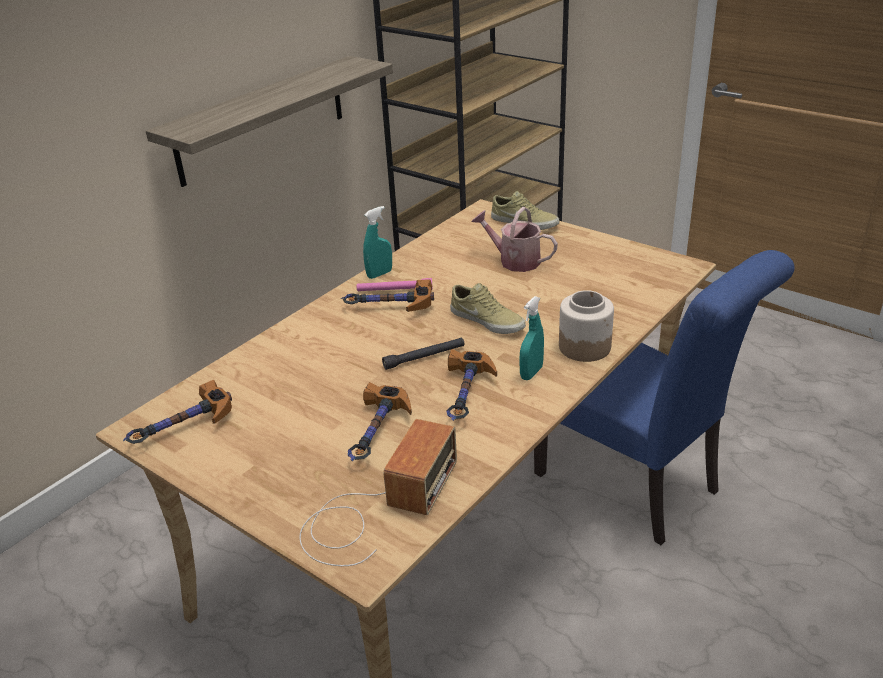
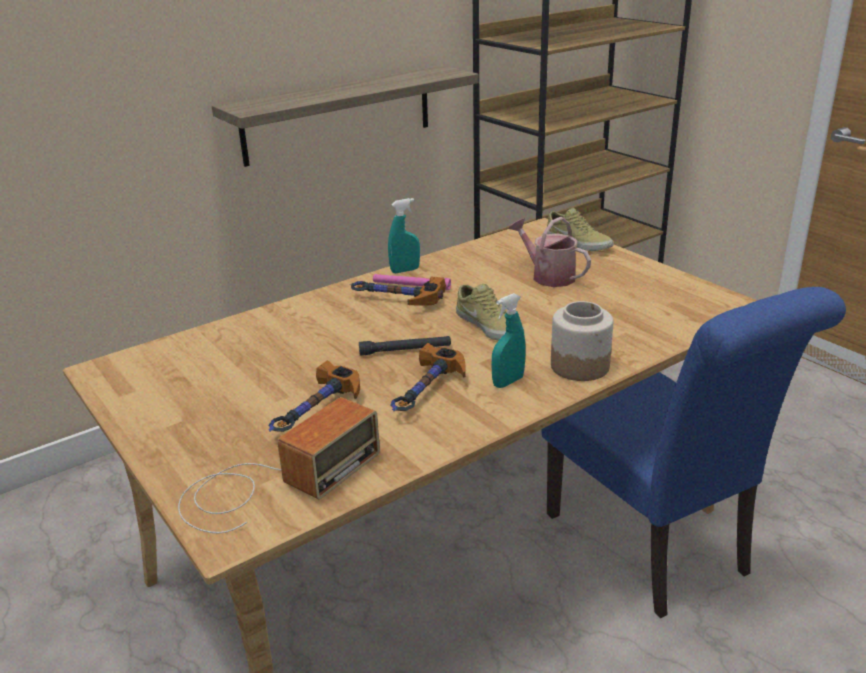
camera: 15 degrees right, 5 degrees down
(182, 430) = (138, 378): hammer -> none

